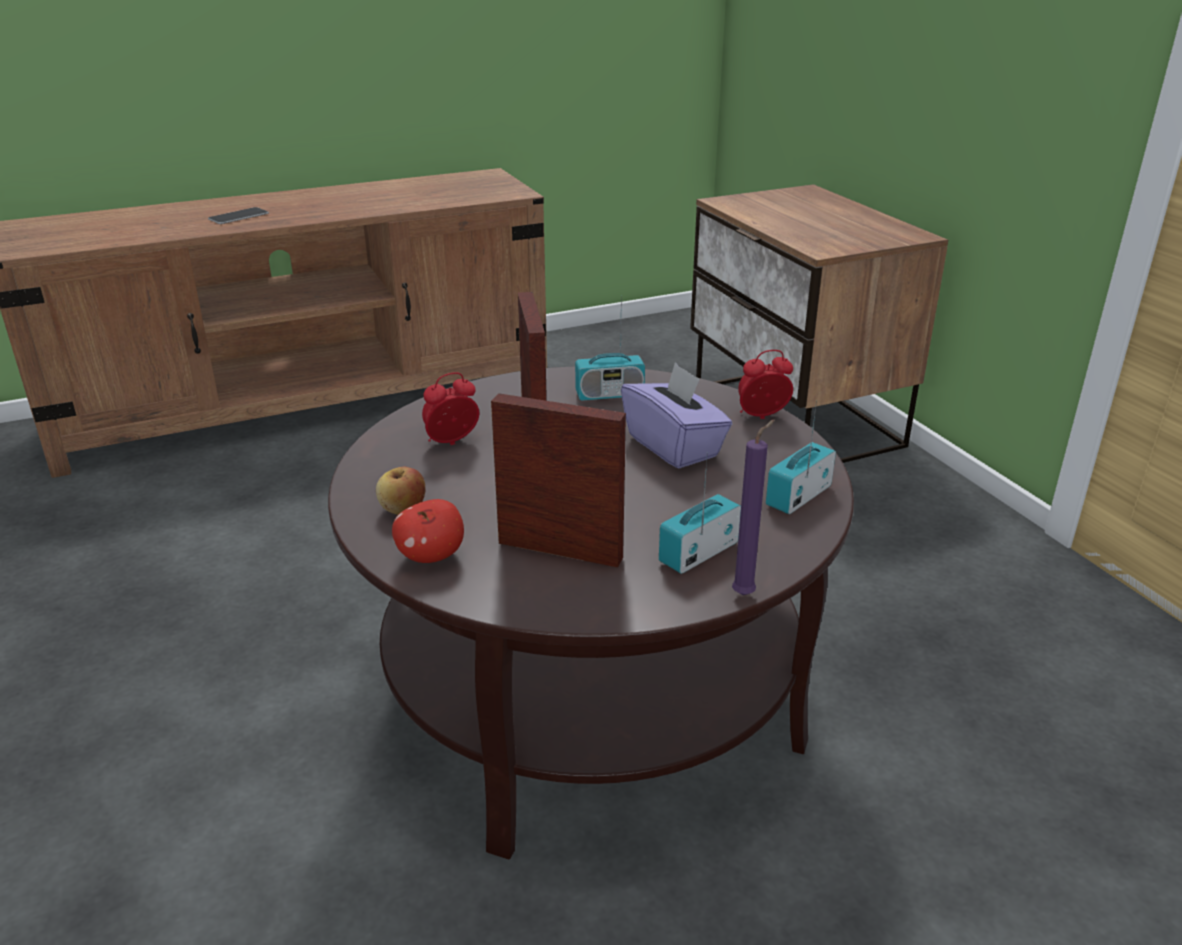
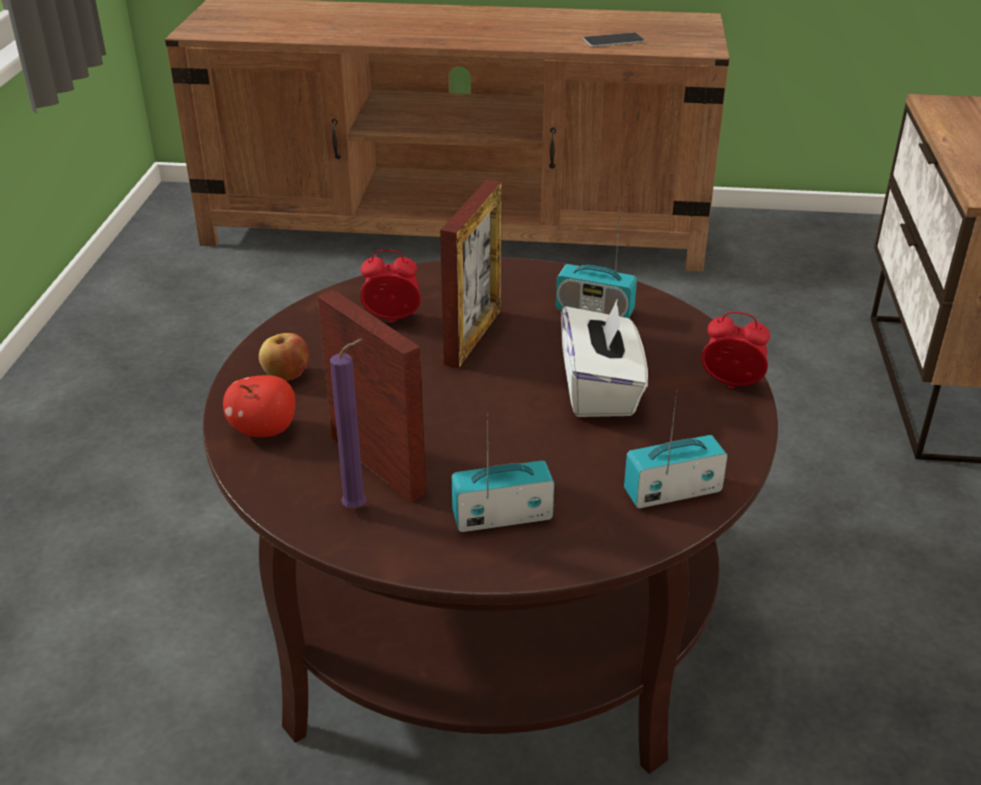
camera: 30 degrees right, 5 degrees up
(238, 216) = (406, 28): phone -> phone (613, 40)
(674, 446) = (600, 390): purple tissue box -> white tissue box
(746, 594) = (503, 578): purple candle -> purple candle (359, 508)

